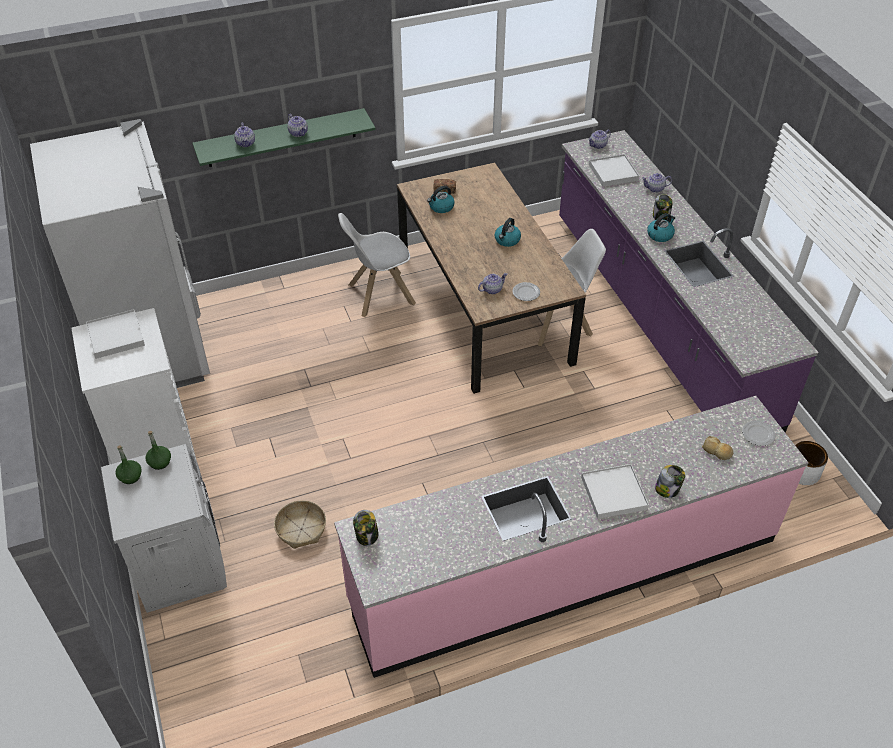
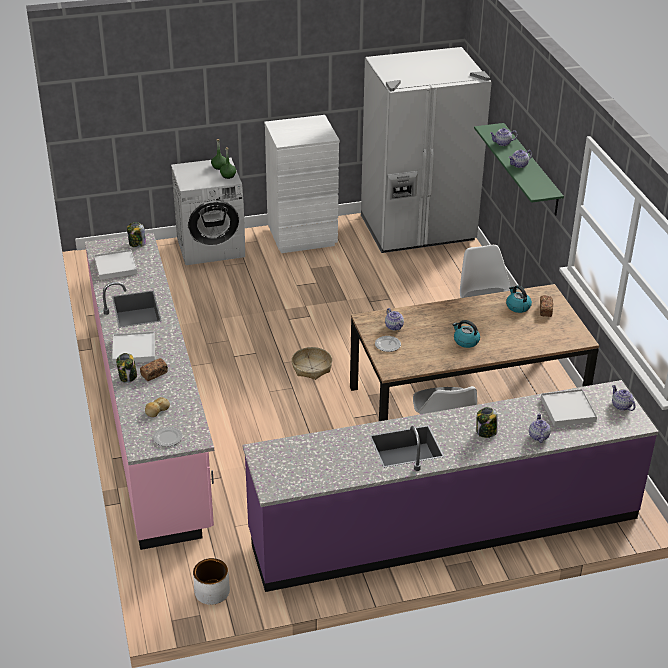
camera: 95 degrees right, 10 degrees down
(116, 336) = (312, 128): white tray -> white tray (115, 266)
(301, 529) = (226, 296): basket -> basket (311, 368)
(654, 465) = (154, 374): none -> bread
(660, 235) = (454, 426): kettle -> none

